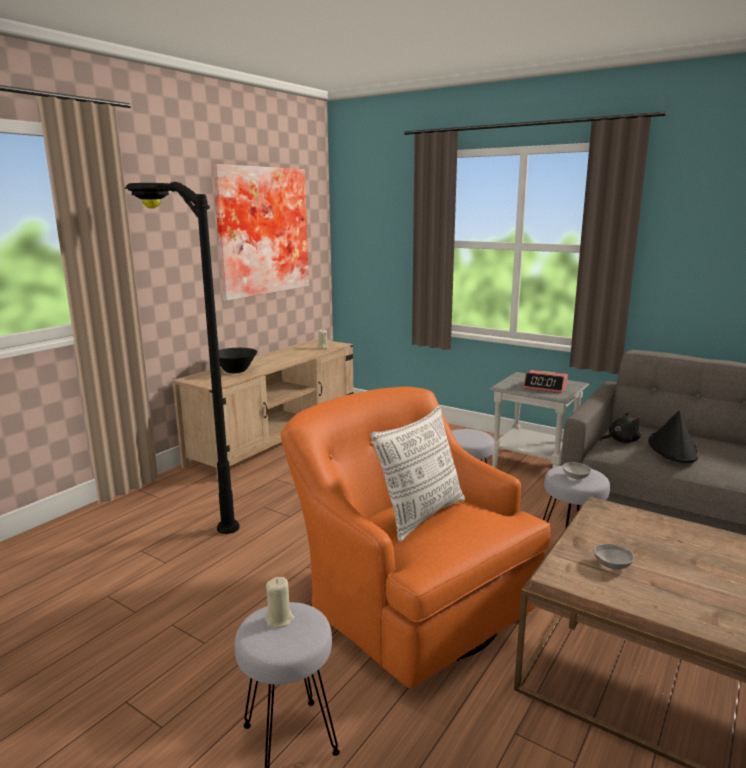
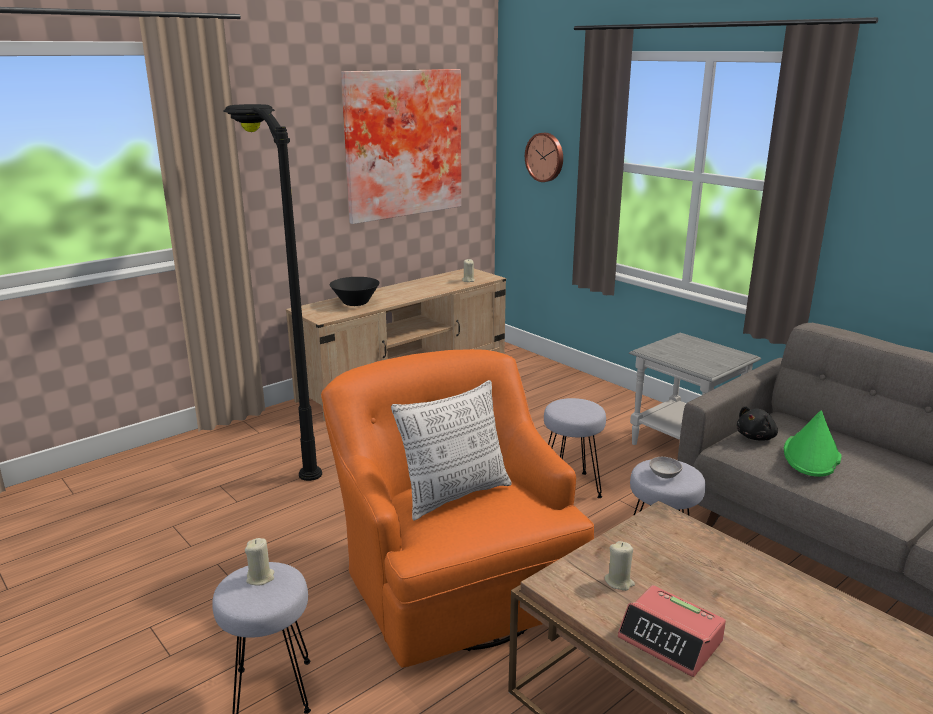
camera: 15 degrees right, 5 degrees up
(378, 241) = (545, 157): none -> wall clock
(545, 387) = (699, 357): alarm clock -> alarm clock (670, 640)
(612, 565) = (619, 582): grey bowl -> beige candle
(621, 441) = (756, 437): black plush toy -> black plush toy turned 135 degrees clockwise
(672, 448) = (811, 455): black hat -> green hat

